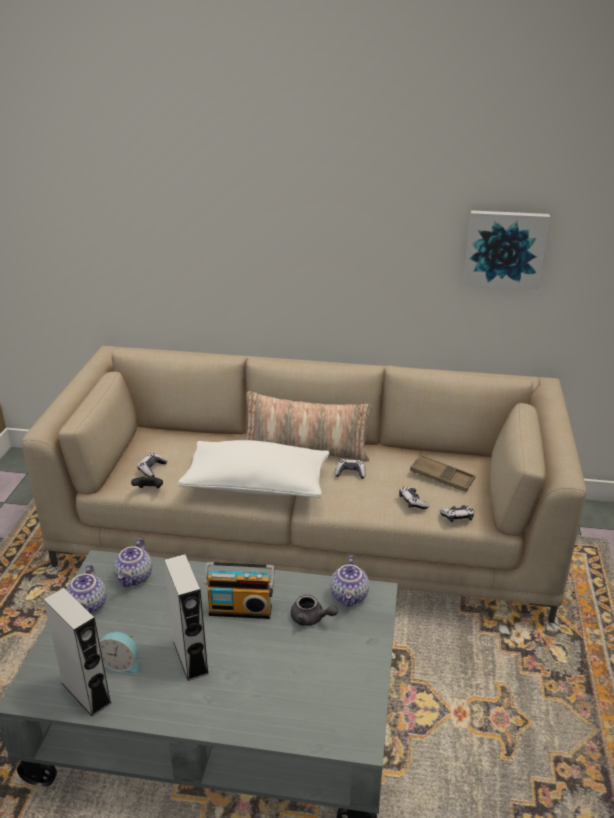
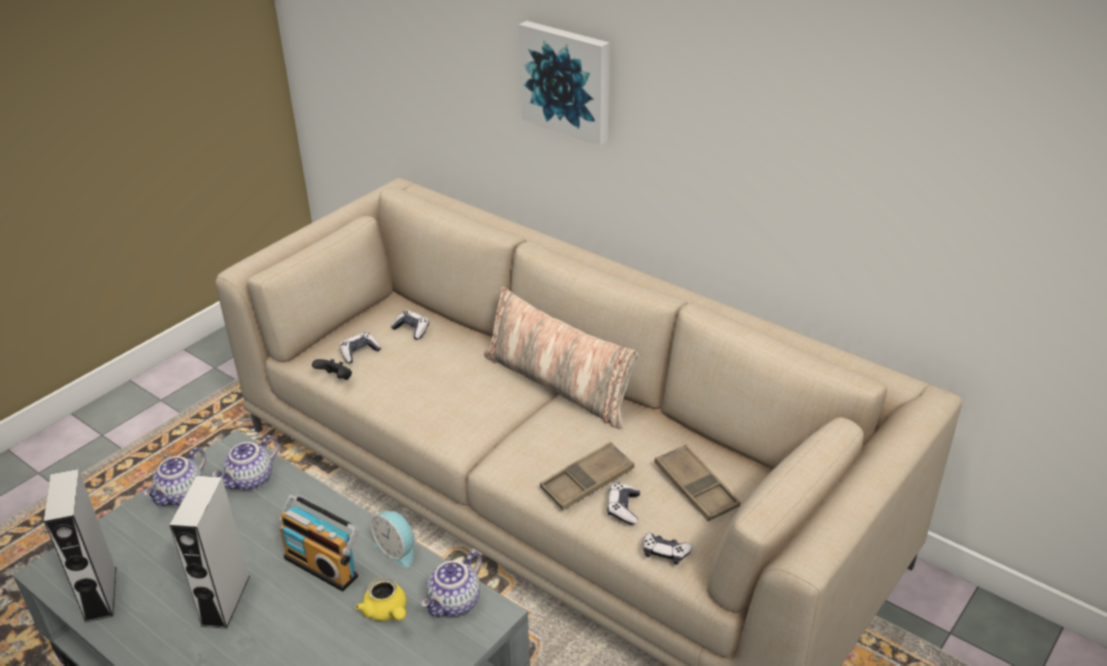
camera: 30 degrees right, 5 degrees up
(121, 663) = (157, 576): alarm clock -> alarm clock (397, 549)
(256, 485) = (456, 414): white pillow -> none
(311, 619) = (387, 612): grey teapot -> yellow teapot
(350, 473) = (580, 438): game controller -> game controller (412, 330)
(377, 495) = (587, 481): none -> brown tray
(504, 249) = (895, 170): picture -> picture (567, 80)

